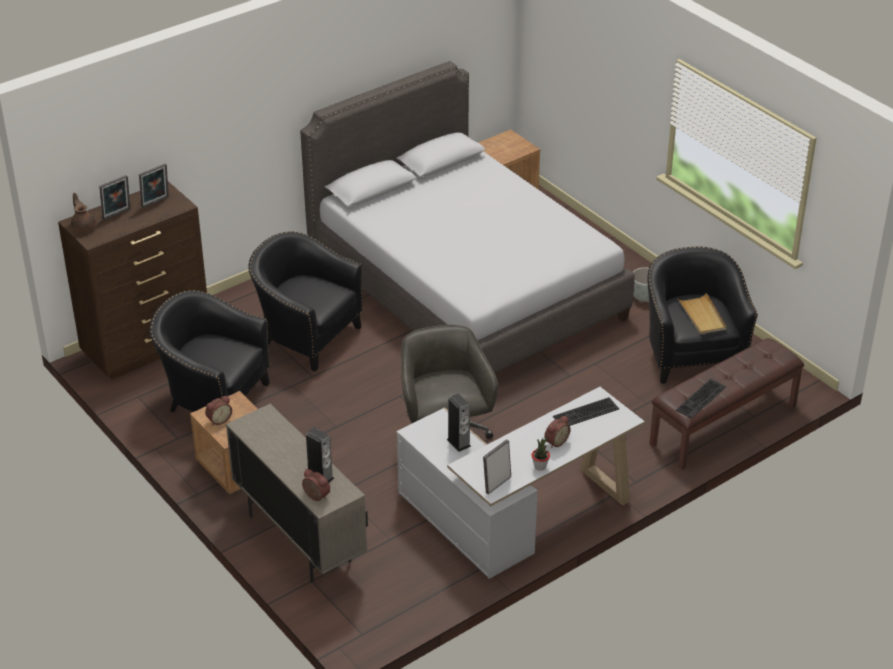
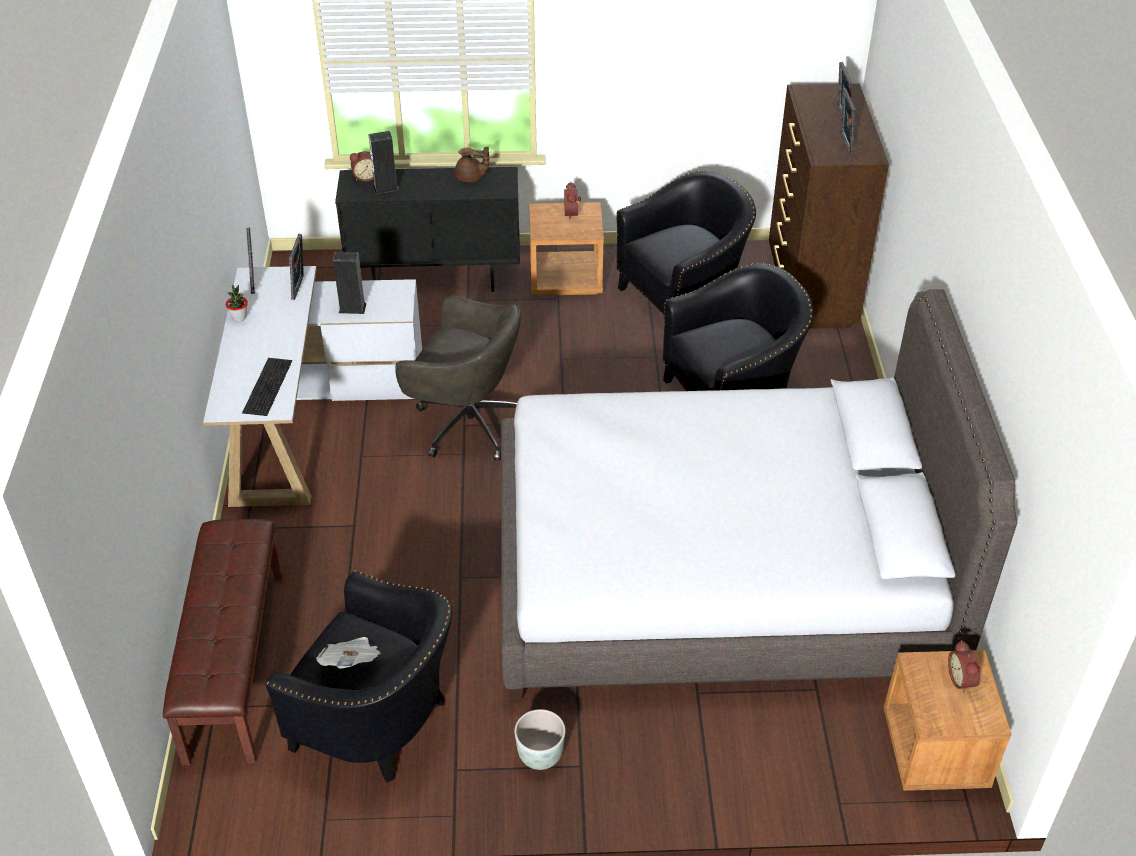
camera: 125 degrees right, 5 degrees up
(83, 227) = (832, 93): brown teapot -> brown teapot (471, 178)
(299, 538) = (435, 278): beige cabinet -> black cabinet
(479, 457) = (300, 287): none -> picture frame
(555, 441) = (257, 344): alarm clock -> alarm clock (962, 679)
(701, 399) = (217, 552): keyboard -> none
(702, 316) = (351, 663): beige tray -> newspaper

